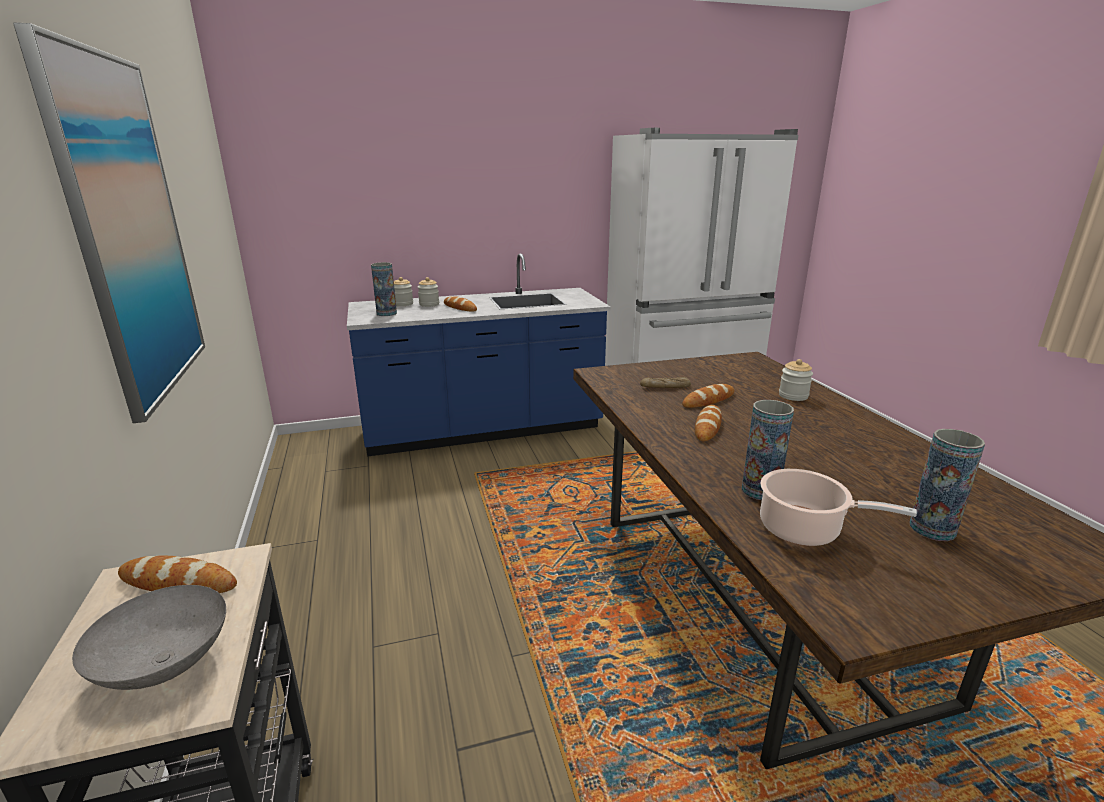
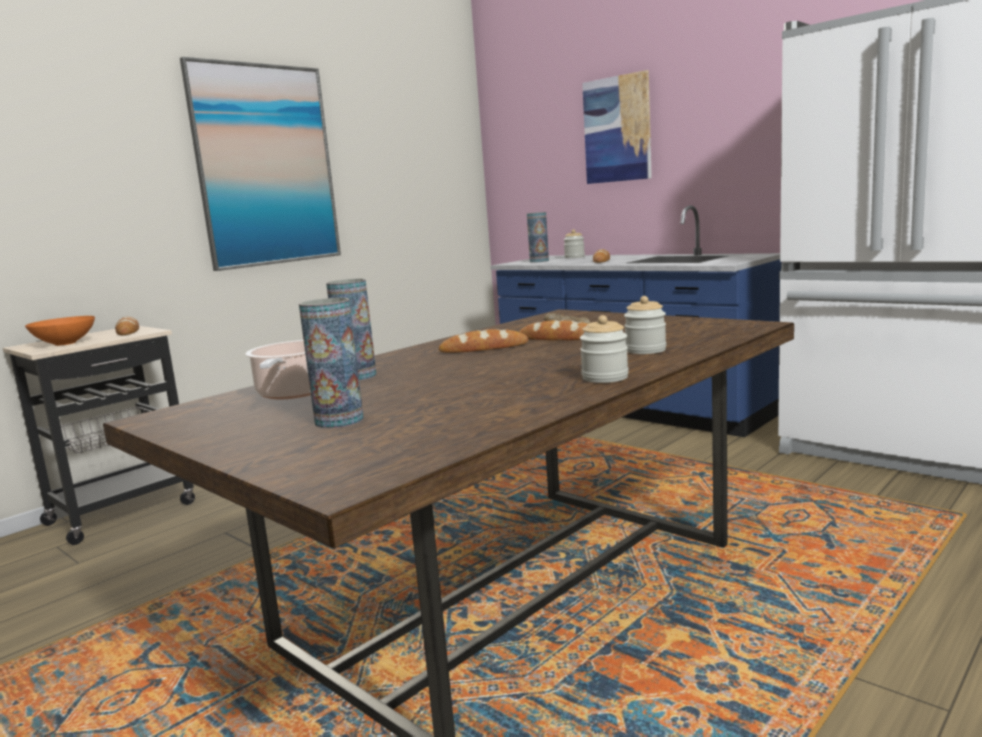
camera: 60 degrees right, 10 degrees down
(163, 665) = (65, 343): grey bowl -> orange bowl
(425, 177) = (617, 129): none -> picture
(429, 304) = (590, 258): jar -> jar (605, 377)

